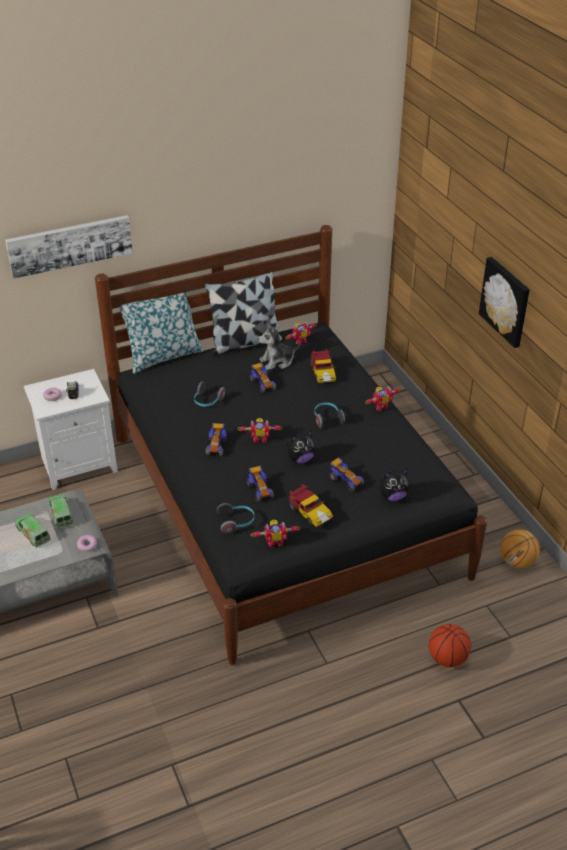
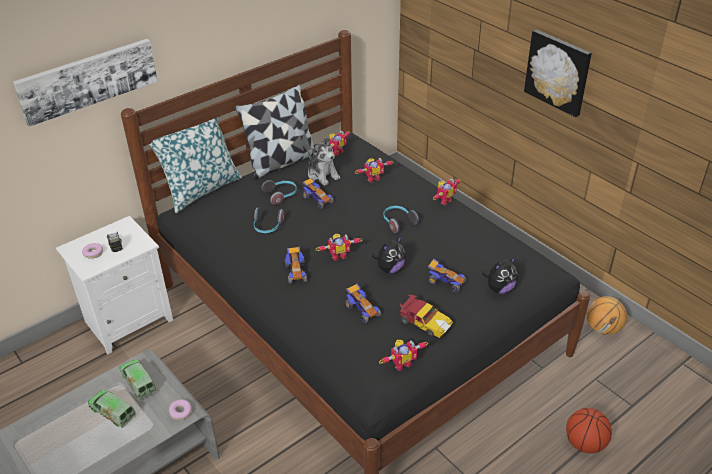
camera: 15 degrees left, 0 degrees up
(236, 522) = (352, 351): headphones -> headphones (281, 195)
(277, 361) = (322, 175): plush toy -> plush toy turned 90 degrees counterclockwise
(323, 372) = (373, 178): toy car -> toy robot

